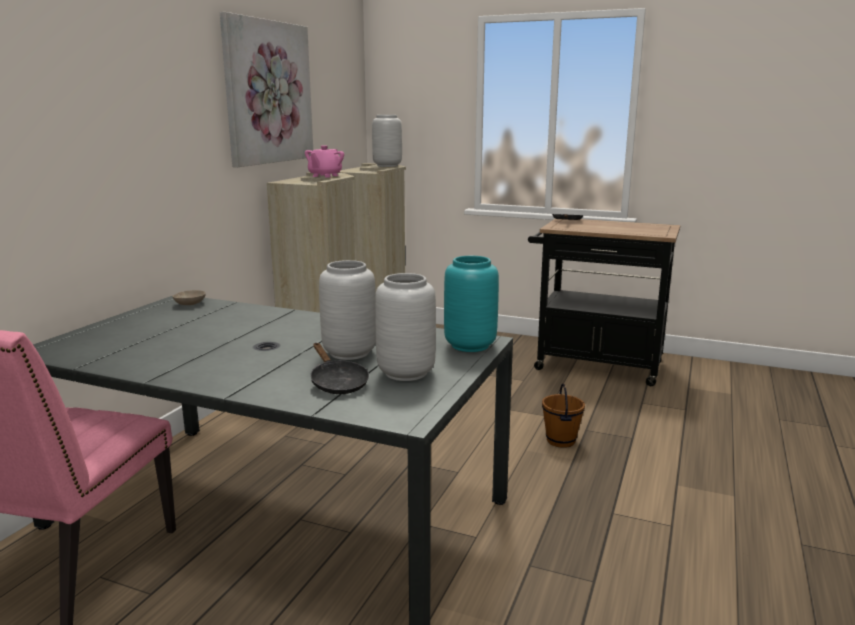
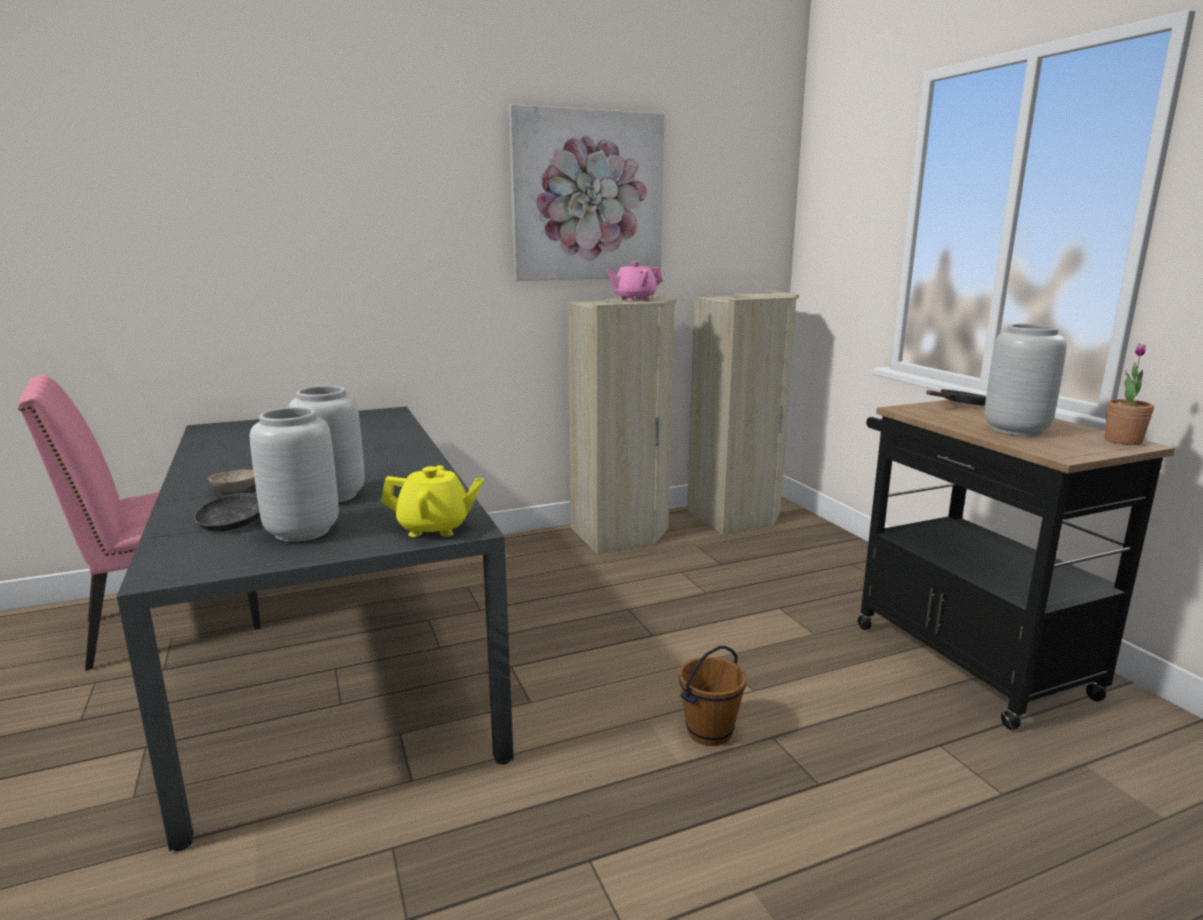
camera: 45 degrees right, 0 degrees up
(190, 304) = (385, 417): beige bowl -> beige bowl (235, 490)
(388, 166) = (774, 295): grey vase -> grey vase (1017, 430)
(470, 346) = (434, 528): turquoise vase -> yellow teapot
(661, 225) = (1123, 441): none -> potted plant

